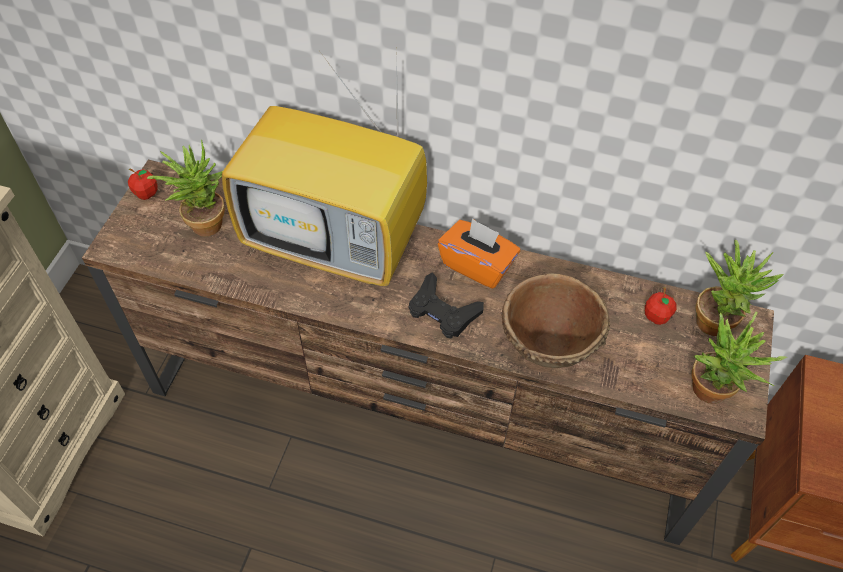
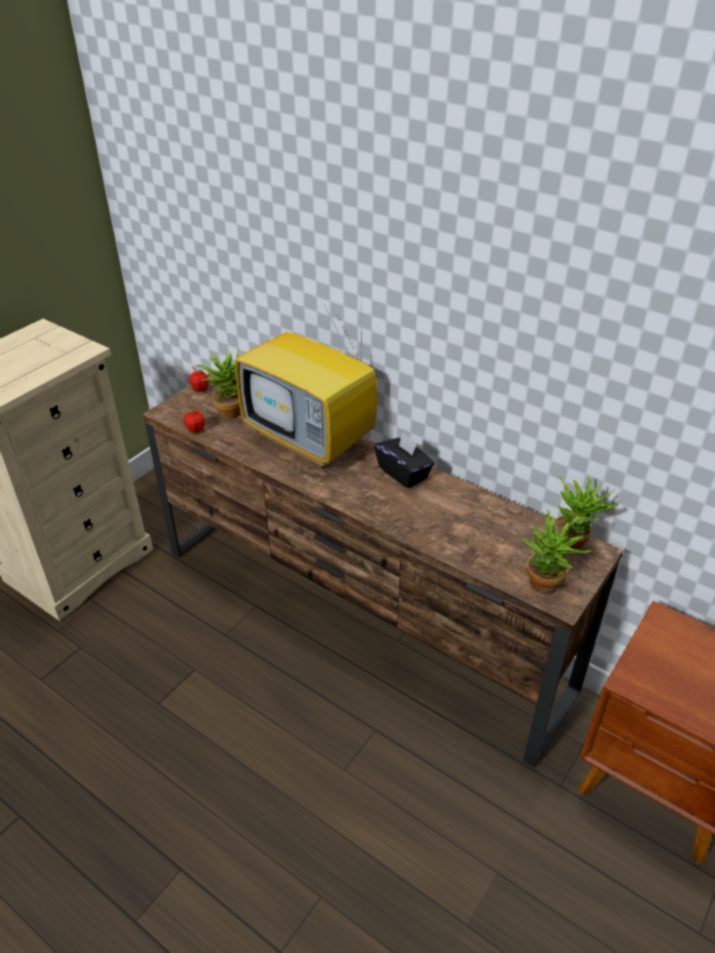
camera: 20 degrees right, 15 degrees down
(443, 311) = (364, 493): black game controller -> none
(477, 265) = (403, 473): orange tissue box -> black tissue box
(547, 345) = (430, 529): brown bowl -> none
(656, 317) = (524, 532): apple -> apple (195, 430)

